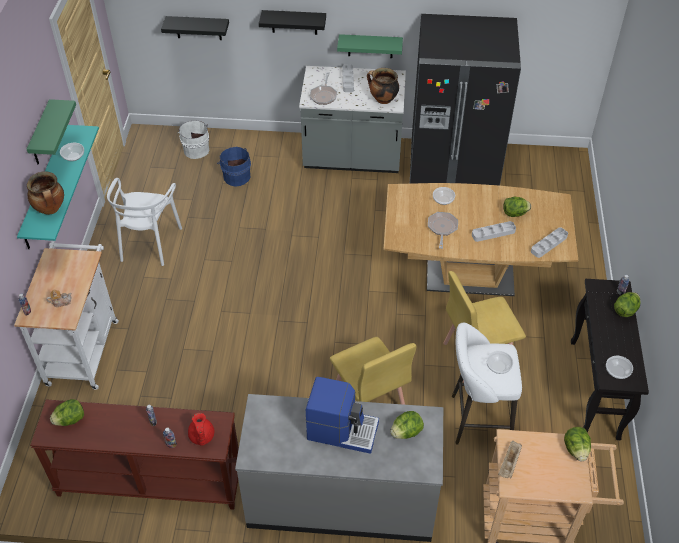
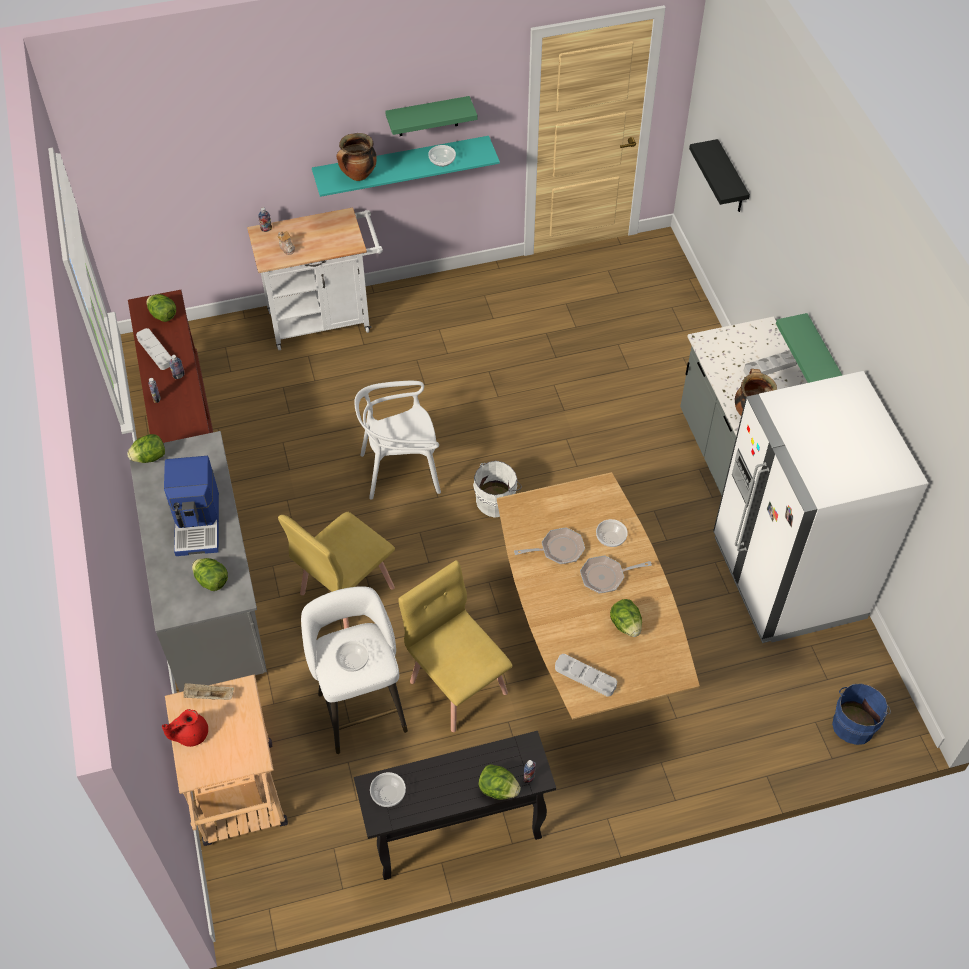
camera: 70 degrees right, 5 degrees up
(149, 243) = (489, 315): white chair -> white chair (401, 470)
(196, 149) = (661, 299): white bucket -> white bucket (496, 500)
(201, 437) = (172, 419): red teapot -> red teapot (190, 734)
(236, 176) = (636, 353): blue bucket -> blue bucket (854, 723)
(294, 22) = (785, 256): black shelf -> none
(323, 95) = (723, 351): frying pan -> frying pan (606, 576)
(453, 167) = (787, 578): black fridge -> white fridge
(493, 233) = (576, 608): grey tray -> grey tray (155, 351)
(575, 449) = (248, 761): lettuce -> lettuce (150, 457)

